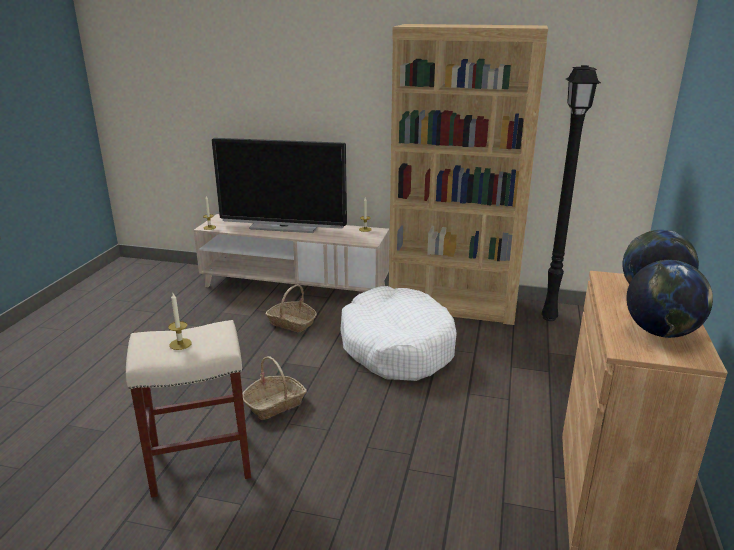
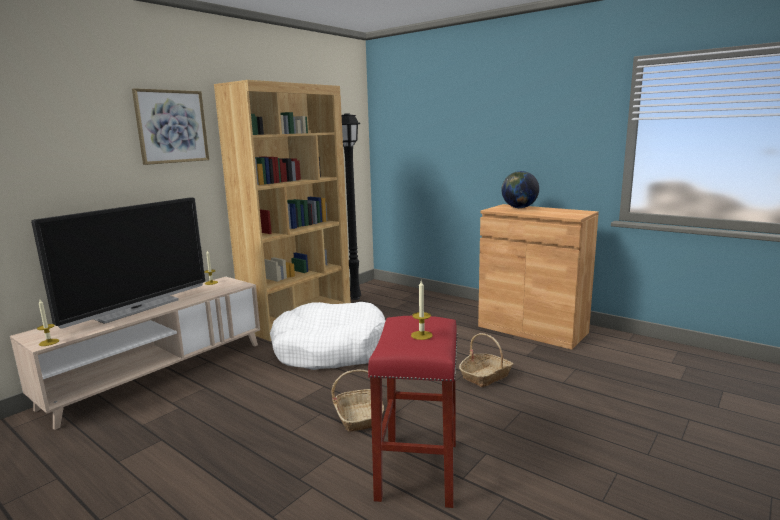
camera: 65 degrees left, 10 degrees down
(202, 462) = (417, 469): beige stool -> red stool
(292, 323) = (229, 387): basket -> basket (486, 376)
(354, 69) = (172, 126): none -> picture
(660, 333) = (559, 212): globe -> none

